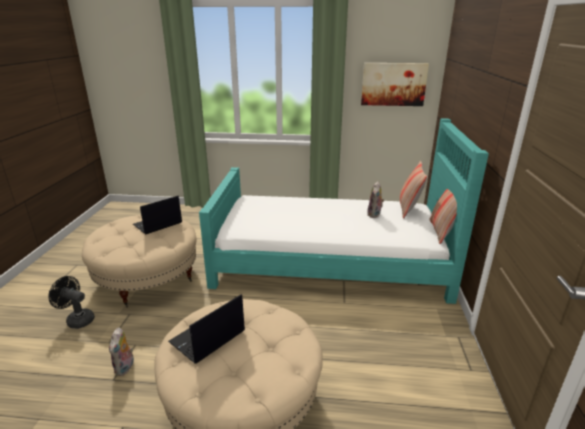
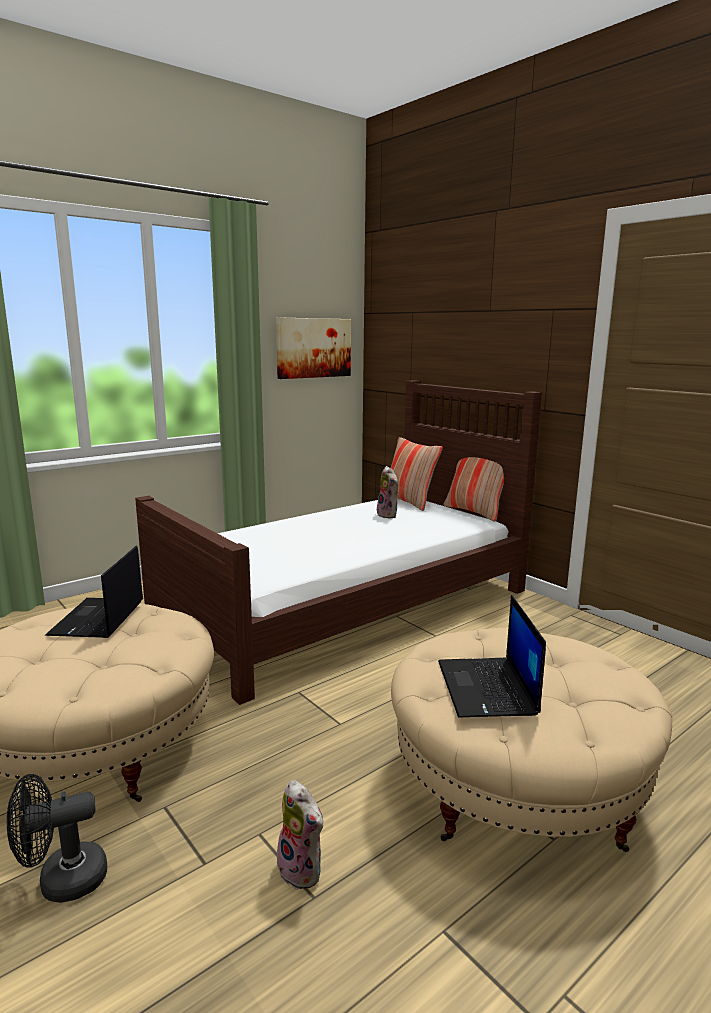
camera: 45 degrees left, 10 degrees down
(330, 261) = (347, 604): turquoise bed -> brown bed

